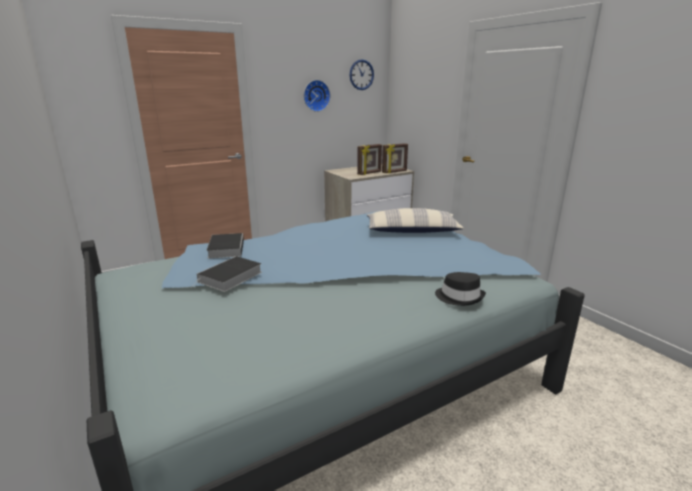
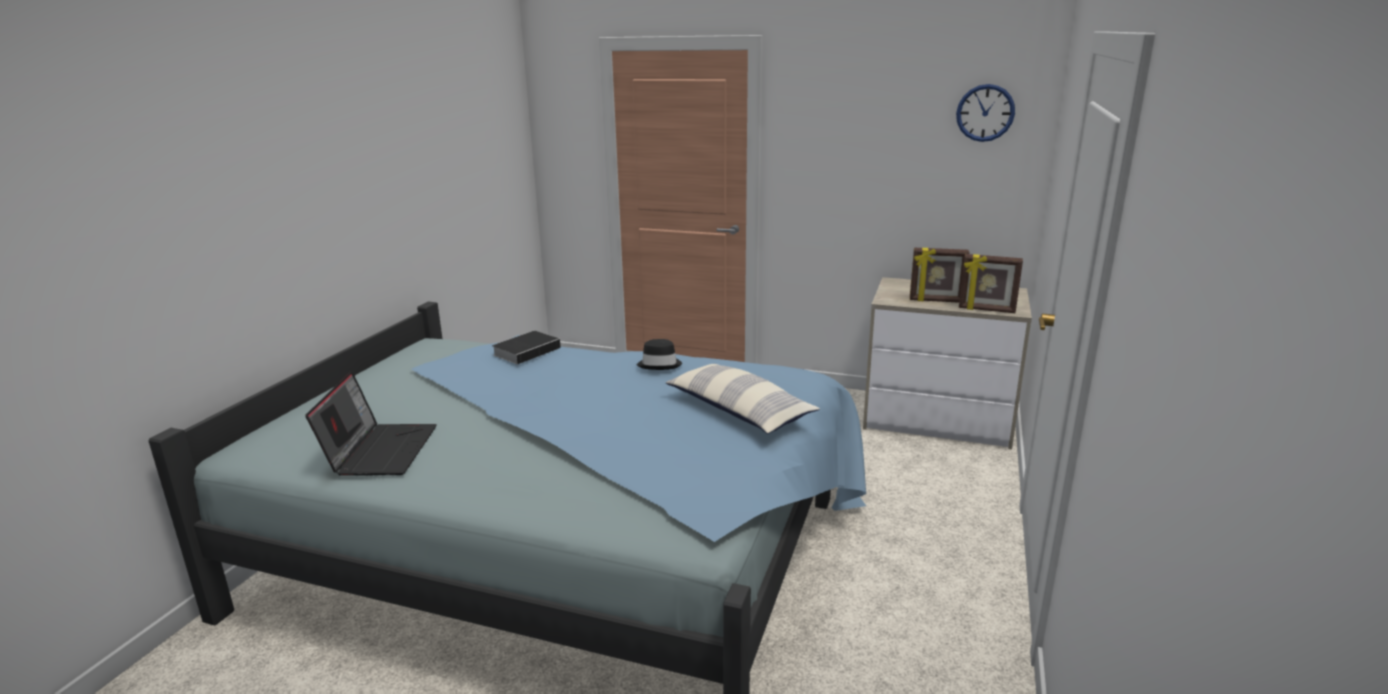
camera: 50 degrees right, 0 degrees up
(229, 278) = (457, 381): book -> none
(284, 335) = (380, 450): none -> laptop
(316, 95) = (880, 147): wall clock -> none
(459, 297) = (567, 506): black hat -> black hat (660, 364)

